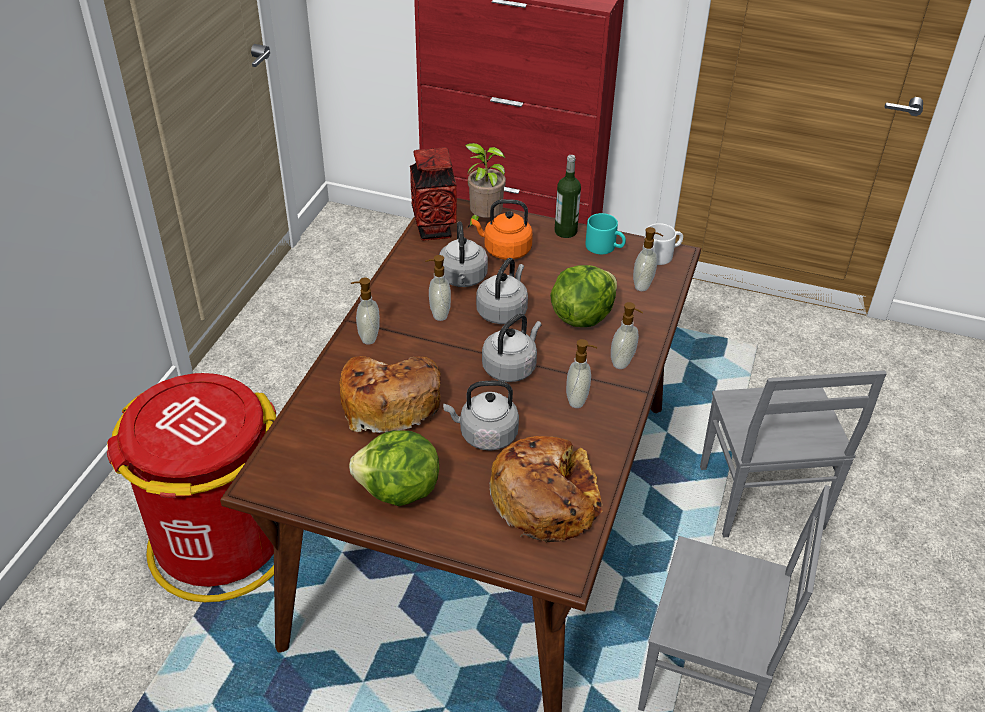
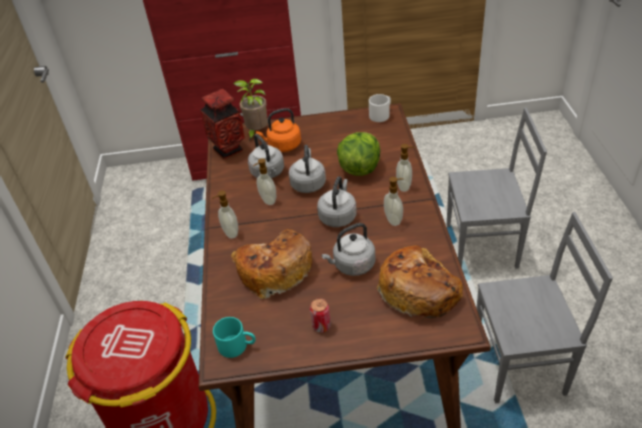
camera: 20 degrees left, 0 degrees up
(398, 492) = (321, 326): lettuce -> can
(565, 231) = (313, 121): bottle -> none
(605, 247) = (344, 122): turquoise mug -> turquoise mug (237, 345)
(644, 285) = (383, 136): soap dispenser -> none
(759, 499) = (483, 247): grey chair -> grey chair turned 60 degrees counterclockwise

